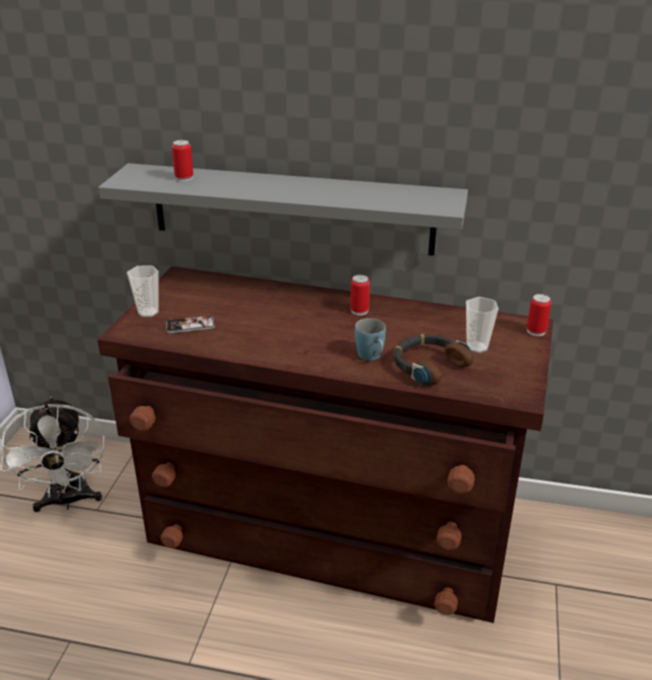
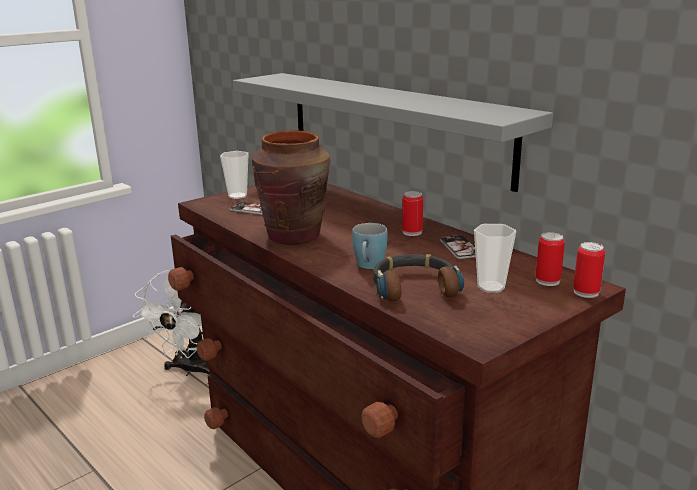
camera: 35 degrees right, 10 degrees down
(184, 178) = (303, 82): can -> can (547, 281)
(271, 345) = (294, 236): none -> brown vase
(413, 316) = (460, 248): none -> phone

